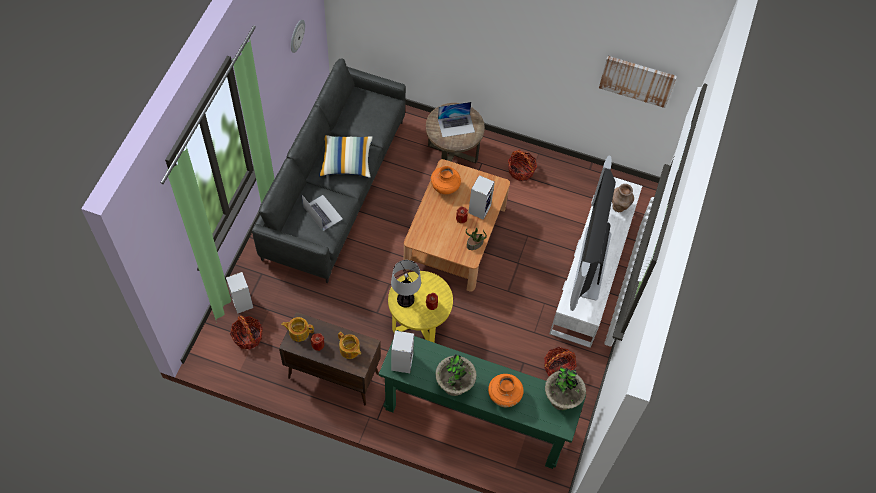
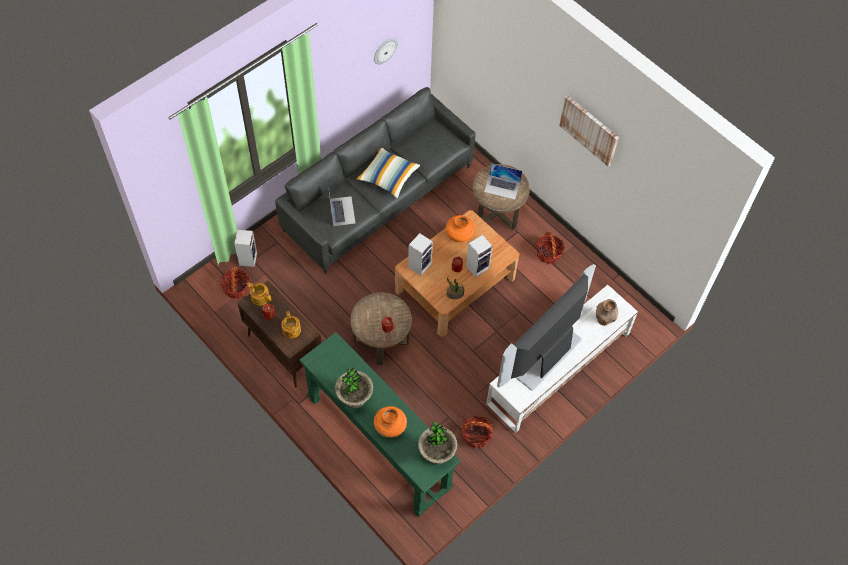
camera: 30 degrees right, 0 degrees up
(401, 361) = (324, 358): speaker -> speaker (420, 264)
(405, 300) = (368, 313): table lamp -> none
(419, 321) = (381, 340): yellow side table -> brown side table
(637, 80) = (659, 209): picture -> picture (589, 130)

